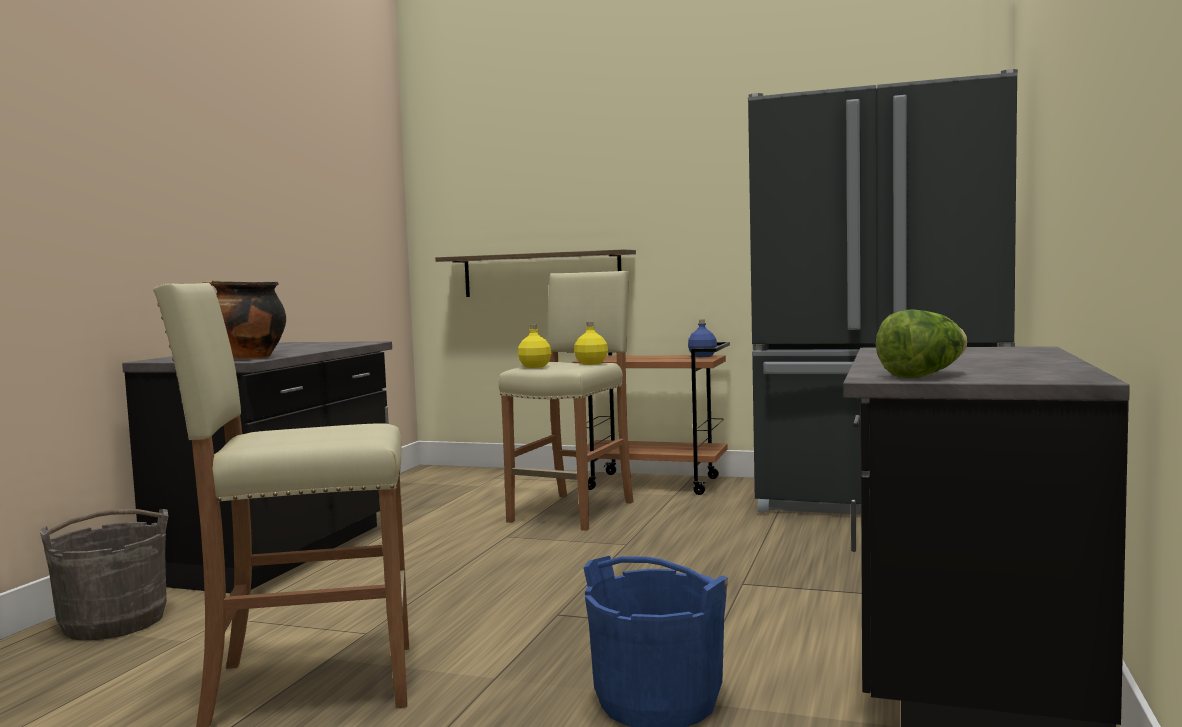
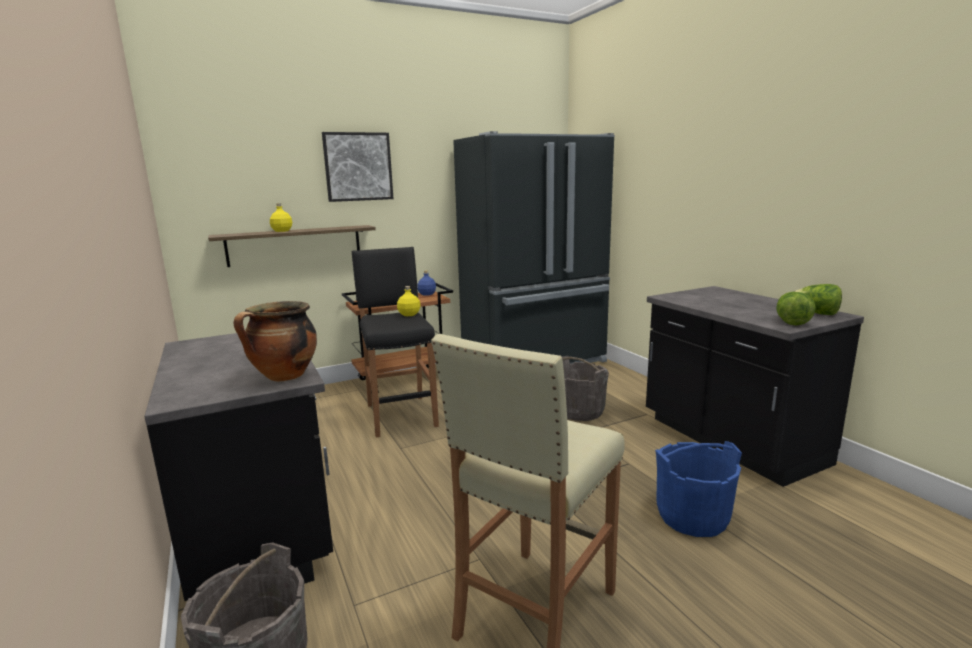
camera: 45 degrees left, 10 degrees up
(535, 367) = (383, 324): yellow bottle -> yellow bottle (282, 231)
(573, 511) = (401, 415): beige stool -> black stool
(626, 169) = (358, 167): none -> picture
(800, 564) = (580, 411): none -> grey bucket
(1040, 374) = (816, 313): none -> lettuce

